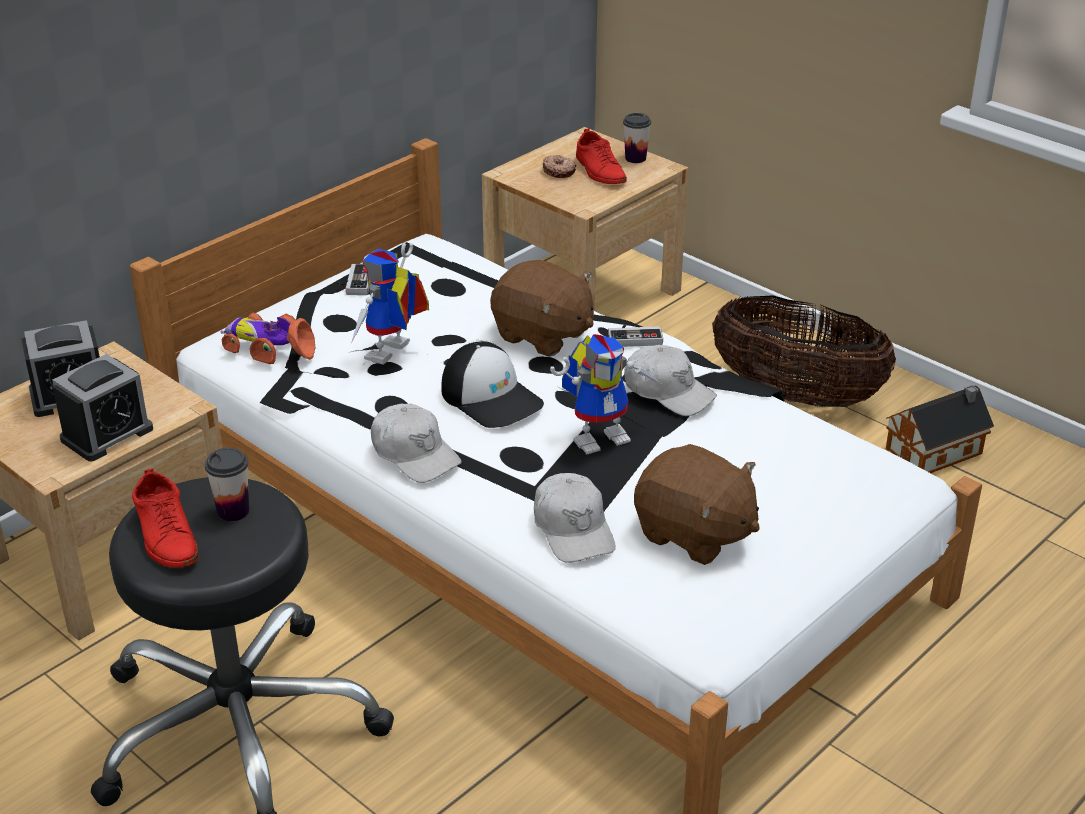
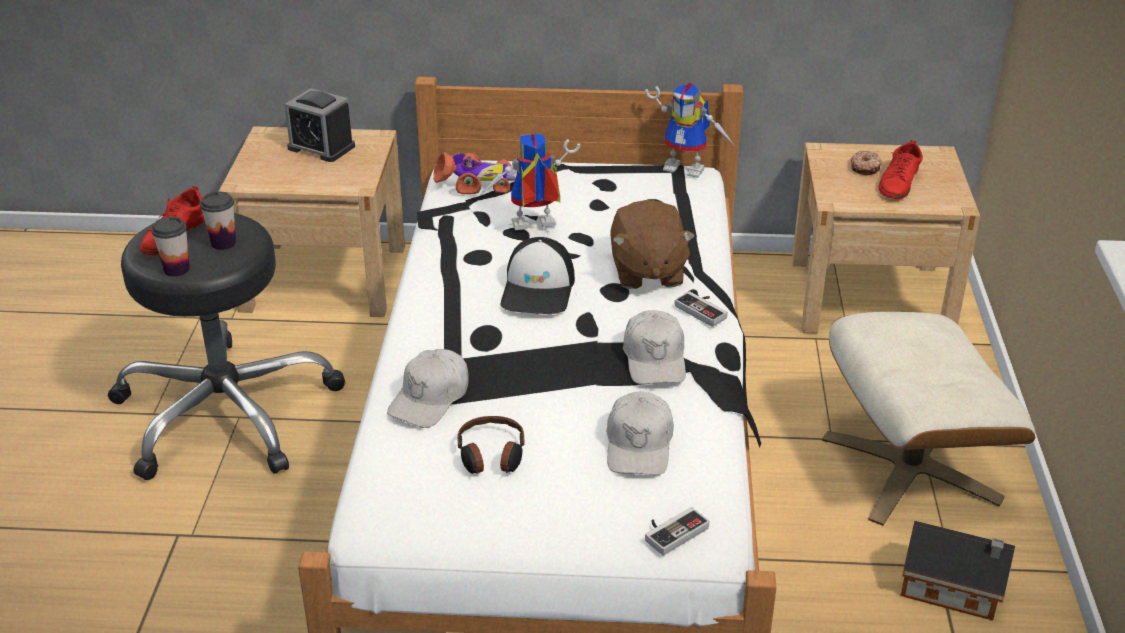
camera: 50 degrees right, 0 degrees up
(107, 434) = (298, 178): alarm clock -> none
(269, 348) = (477, 183): toy car -> toy car turned 105 degrees clockwise
(354, 282) = (598, 172): game controller -> game controller (672, 531)
(415, 454) = (433, 293): white cap -> white cap (639, 445)
(602, 436) = (559, 357): toy robot -> toy robot (688, 167)
(635, 158) = (947, 188): cup -> cup (176, 269)
(694, 534) = (491, 456): brown plush toy -> headphones
(796, 395) = (909, 468): basket -> beige ottoman

